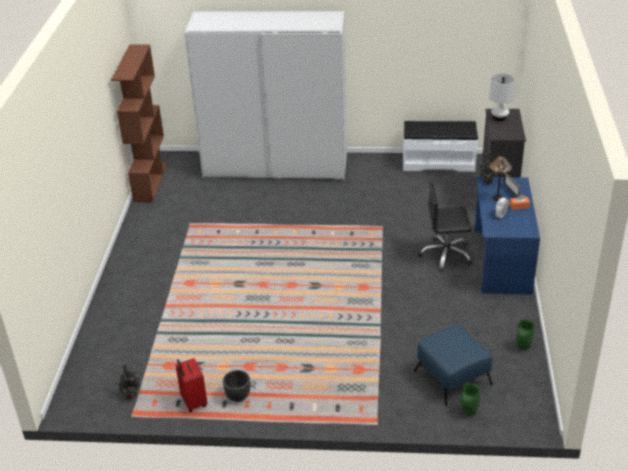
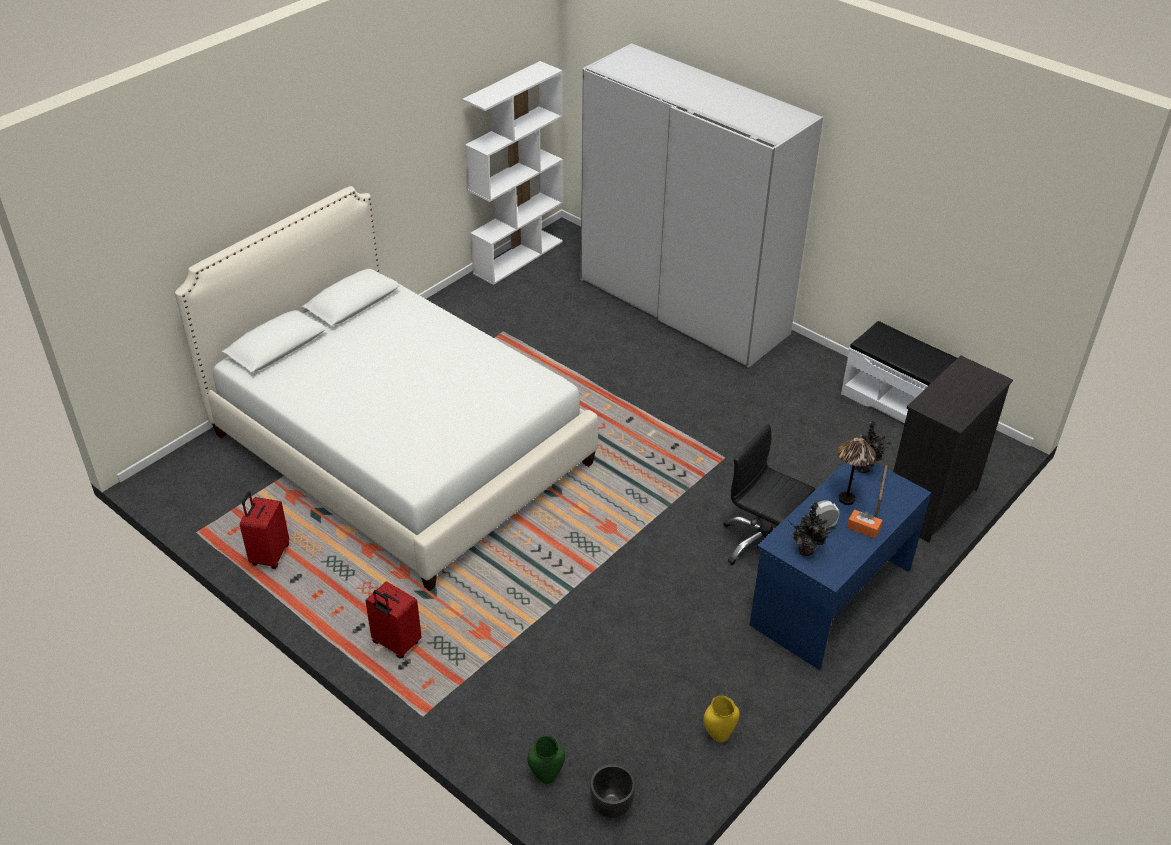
camera: 35 degrees right, 5 degrees up
(131, 395) = (223, 507): potted plant -> potted plant (807, 550)
(150, 181) = (518, 257): brown bookcase -> white bookcase
(203, 309) = (401, 448): none -> white bed
(238, 397) = (318, 579): black planter -> black planter (611, 806)
(320, 401) = (395, 644): none -> red suitcase
(452, 377) = (580, 716): blue ottoman -> none
(499, 117) = (964, 379): white table lamp -> none
(523, 347) = (718, 737): green vase -> yellow vase

